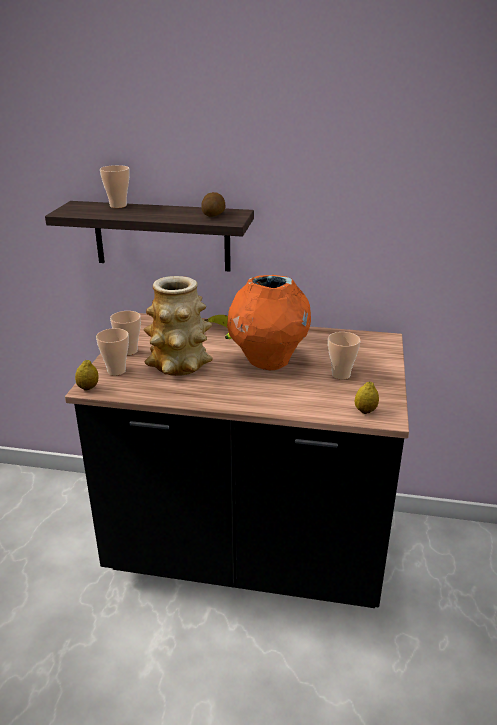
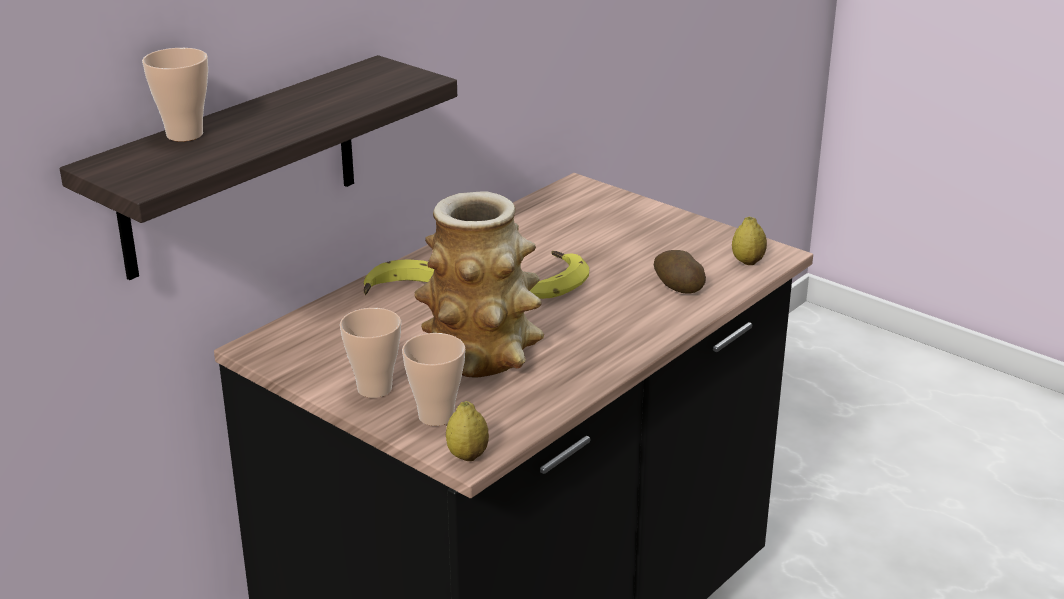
camera: 60 degrees left, 0 degrees up
(213, 214) = (364, 82): potato -> potato (677, 287)
(267, 361) = (549, 283): orange vase -> banana
(341, 375) = (643, 247): cup -> none

